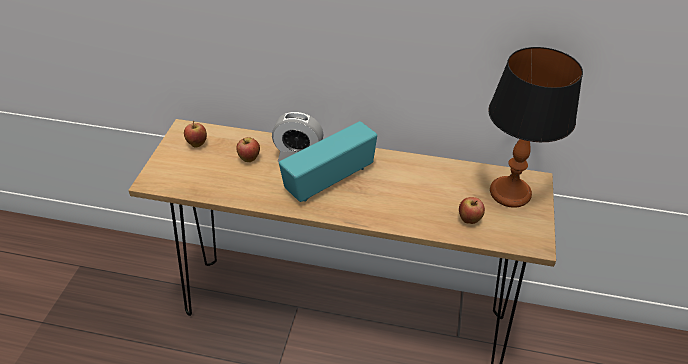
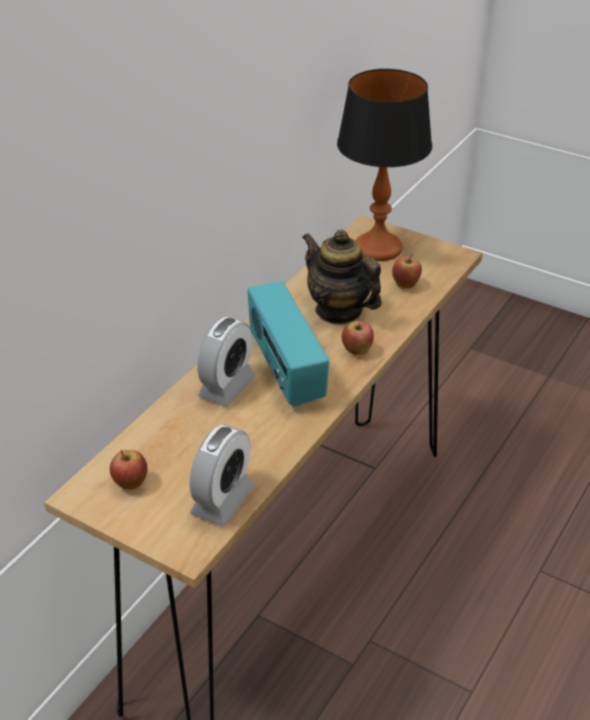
camera: 70 degrees left, 5 degrees down
(193, 184) = (222, 501): none -> alarm clock
(249, 159) = (201, 434): apple -> apple (357, 351)
(412, 190) = (339, 311): none -> teapot

